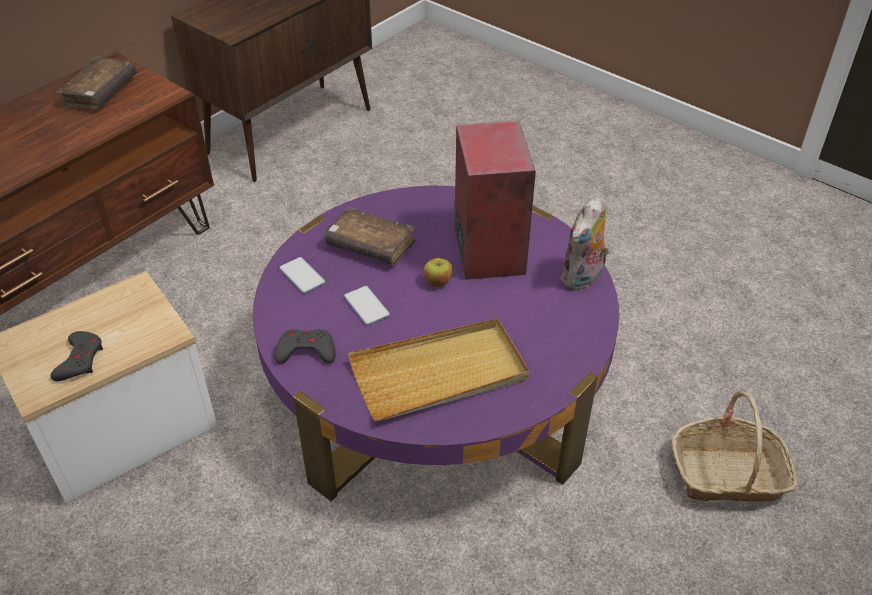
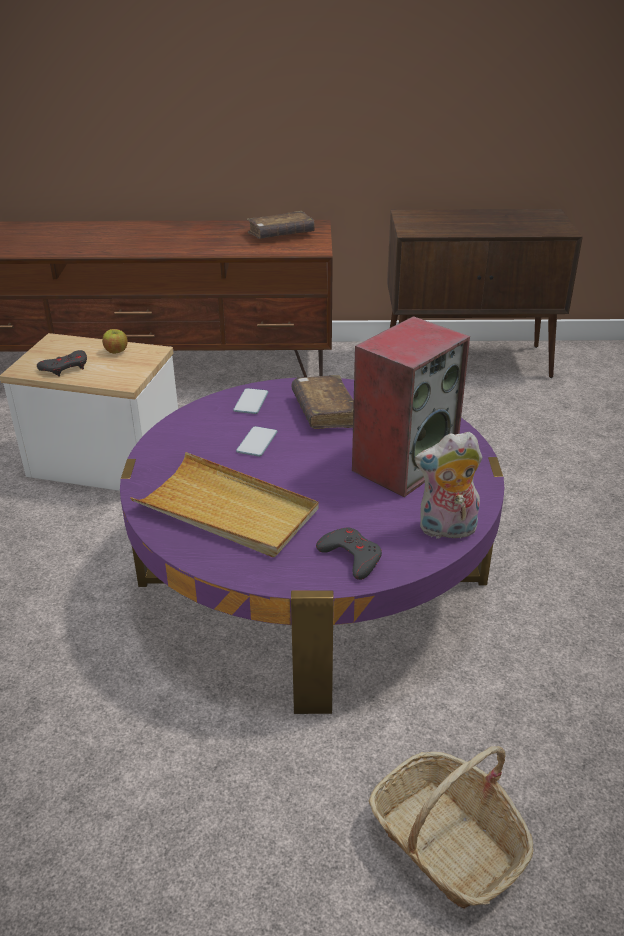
camera: 50 degrees right, 10 degrees down
(306, 351) = (177, 441): grey game controller -> grey game controller (351, 557)
(438, 282) = (329, 459): apple -> apple (116, 351)

